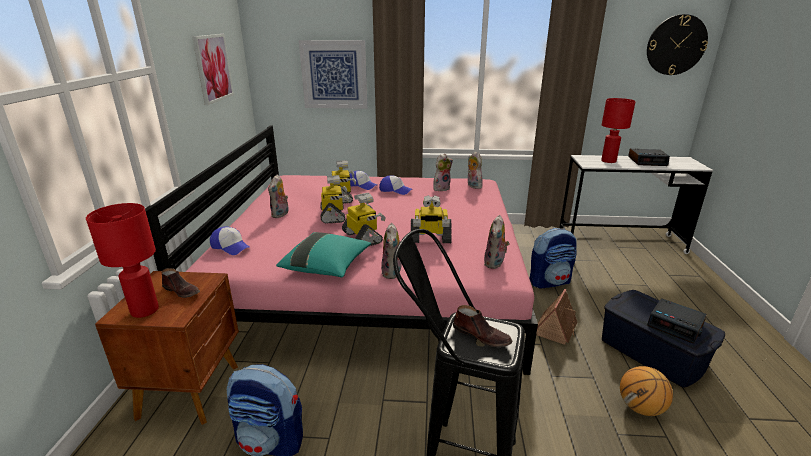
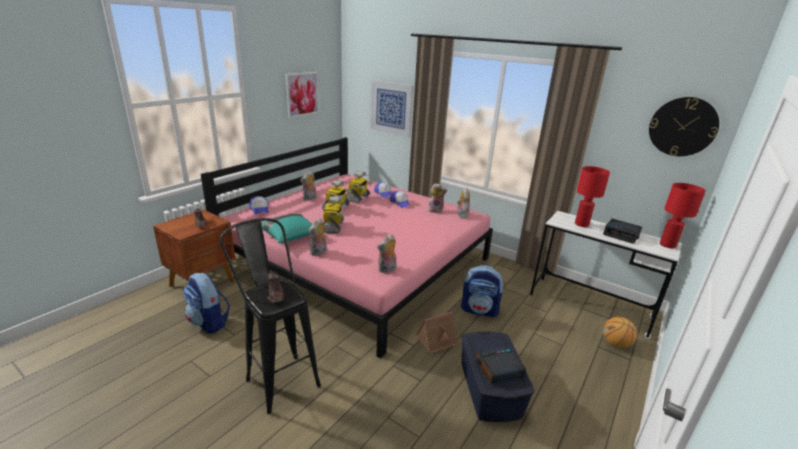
camera: 30 degrees right, 0 degrees up
(144, 311) = (175, 226): red table lamp -> red table lamp (667, 245)
(430, 239) = (371, 241): toy robot -> none
(640, 408) = (426, 413): basketball -> basketball (615, 344)
(676, 325) = (498, 369): alarm clock -> alarm clock turned 90 degrees clockwise

